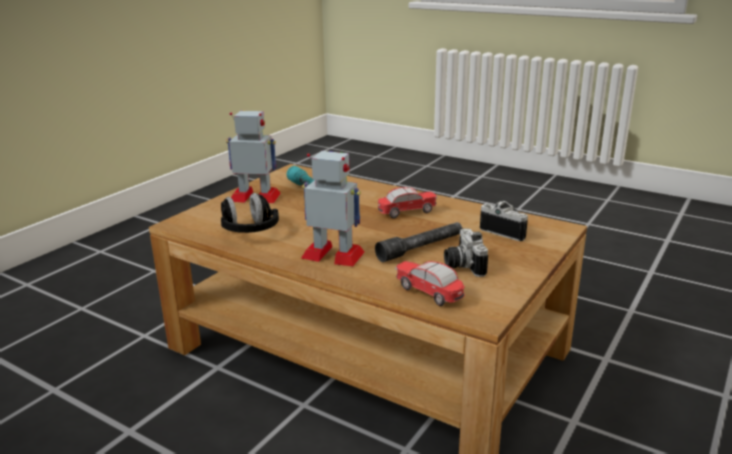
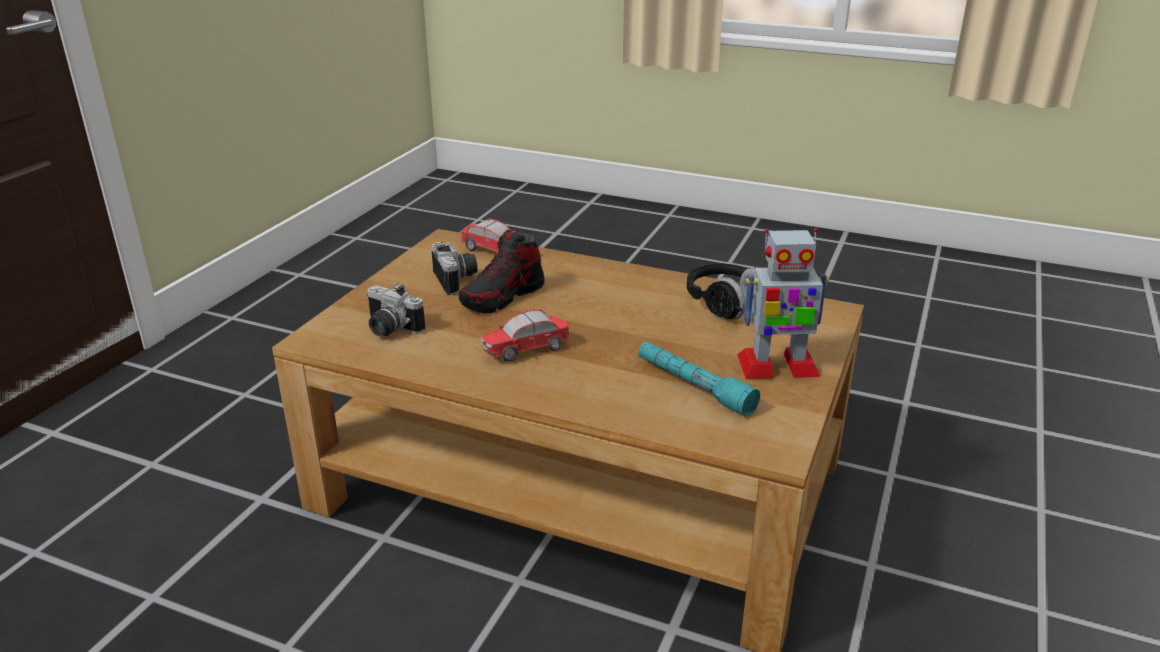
camera: 170 degrees right, 5 degrees up
(334, 255) = (602, 282): toy robot -> none
(421, 248) = (503, 296): grey flashlight -> shoe

